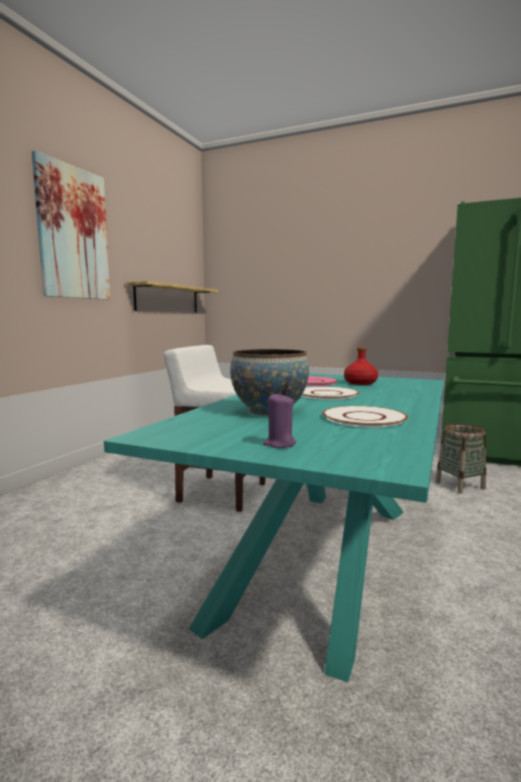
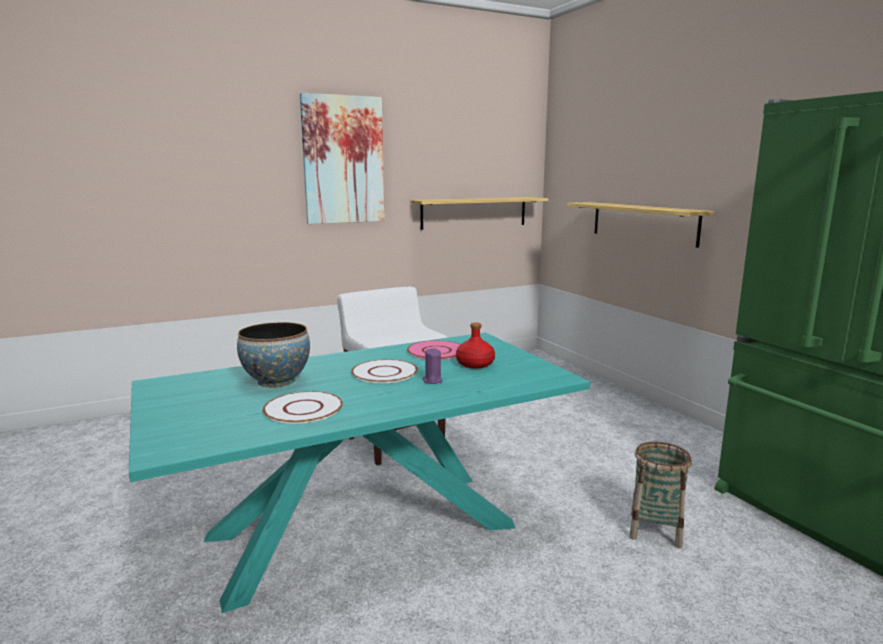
camera: 40 degrees right, 5 degrees up
(279, 444) = (179, 414): purple candle -> purple candle (432, 381)
(310, 301) = (643, 223): none -> shelf

